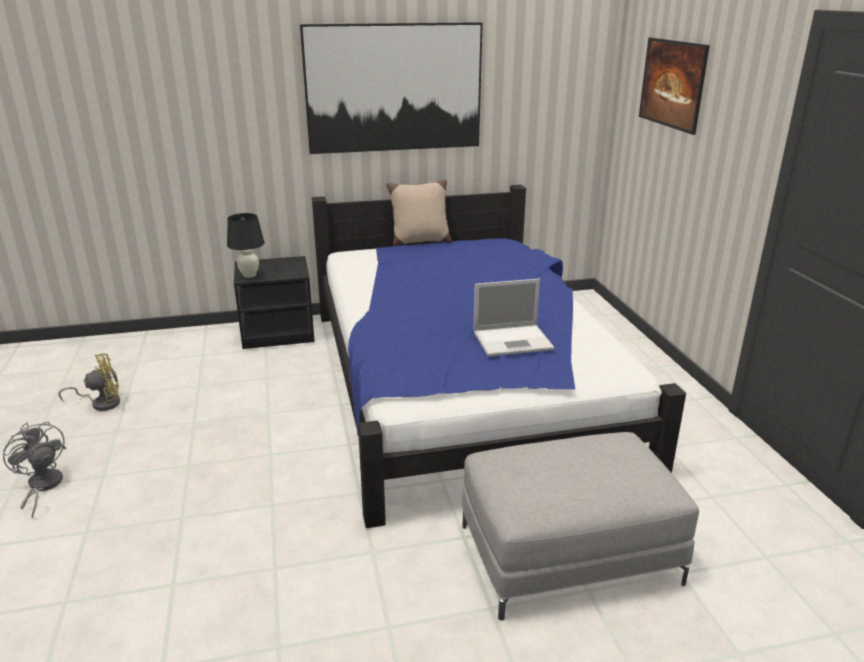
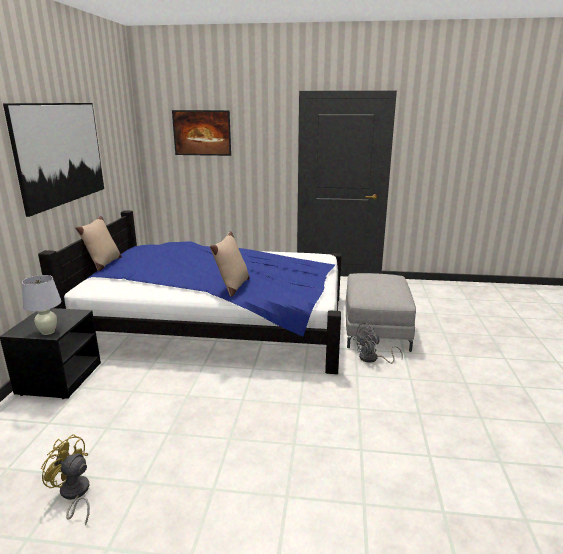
camera: 70 degrees left, 5 degrees down
(42, 487) = (203, 532): grey fan -> grey fan (372, 359)
(102, 403) = (74, 494): yellow fan -> yellow fan turned 60 degrees counterclockwise
(249, 275) = (48, 332): black table lamp -> white table lamp
(393, 325) = (232, 287): none -> beige pillow
(514, 340) = (282, 264): laptop -> none

